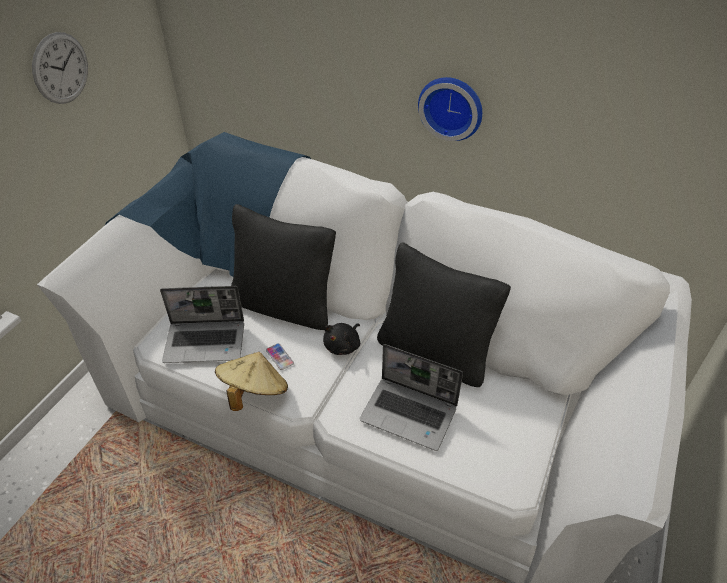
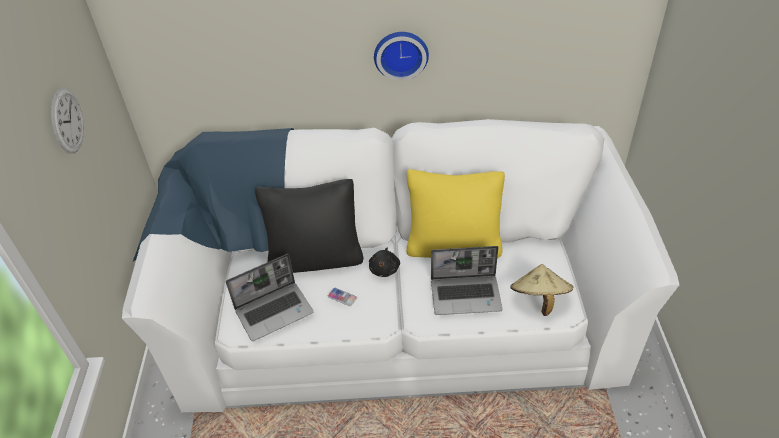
camera: 25 degrees left, 0 degrees up
(254, 392) = (342, 331): beige hat -> beige hat (539, 300)
(434, 353) = (453, 246): black pillow -> yellow pillow

